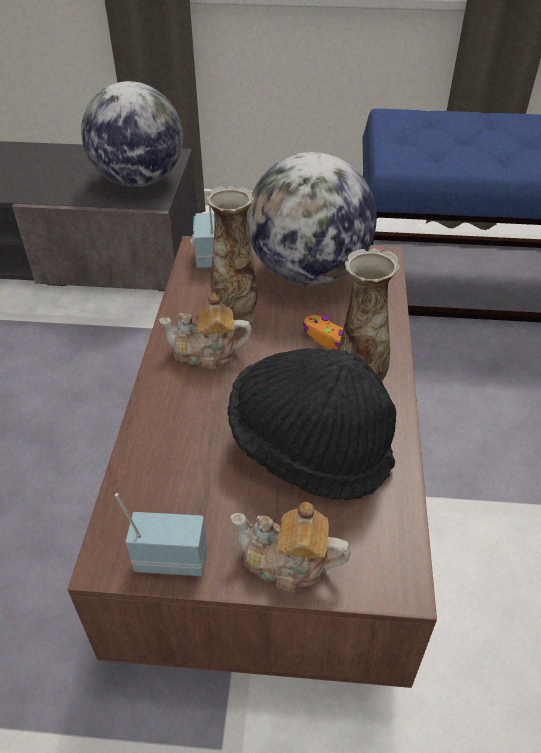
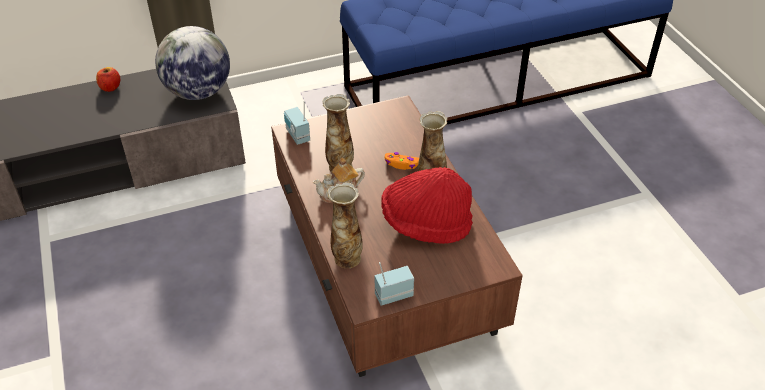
camera: 25 degrees left, 0 degrees up
(49, 153) = (110, 87): none -> apple
(143, 459) = (347, 257): none -> vase
(287, 563) = (447, 277): teapot -> none
(308, 273) = (365, 128): globe -> none
(309, 447) = (425, 223): black hat -> red hat

